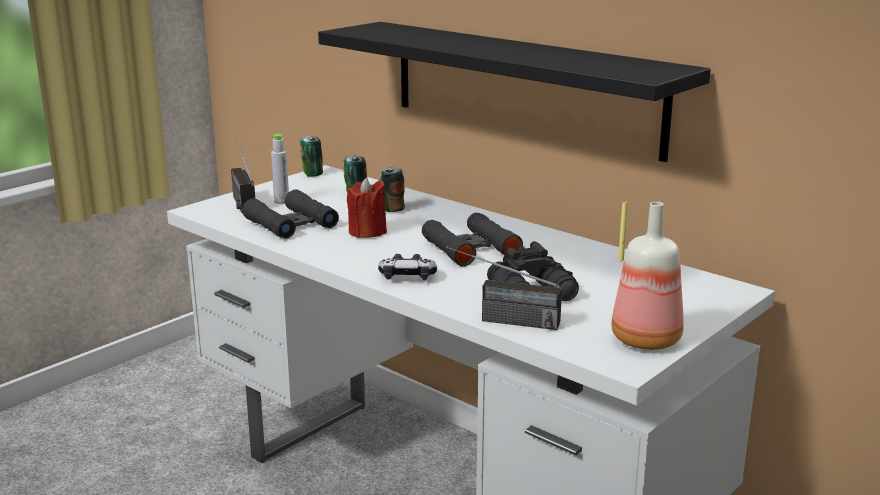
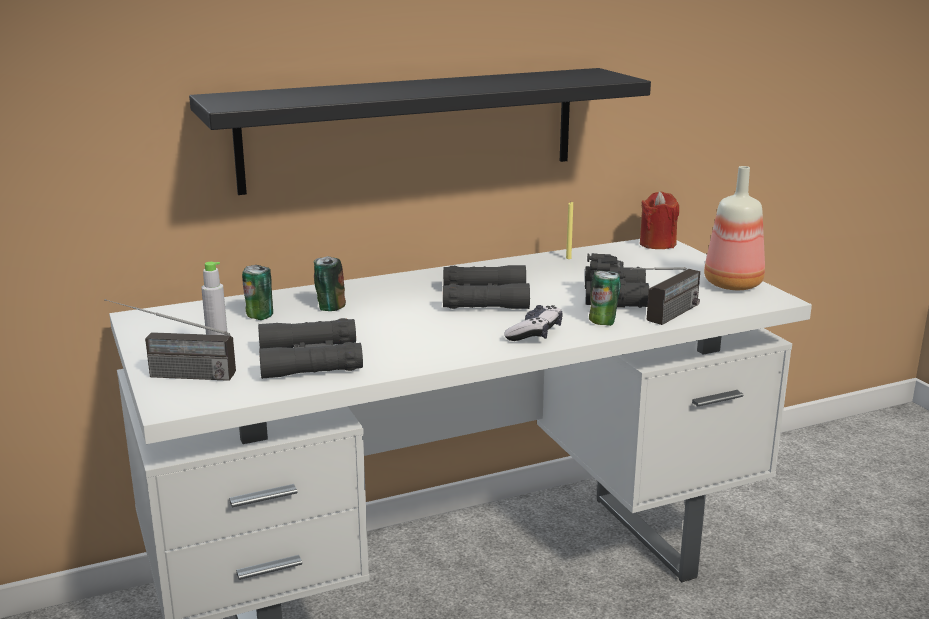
camera: 65 degrees left, 0 degrees up
(312, 174) = (137, 324): can -> can (603, 322)
(367, 232) = (386, 329): red candle -> red candle (657, 244)

